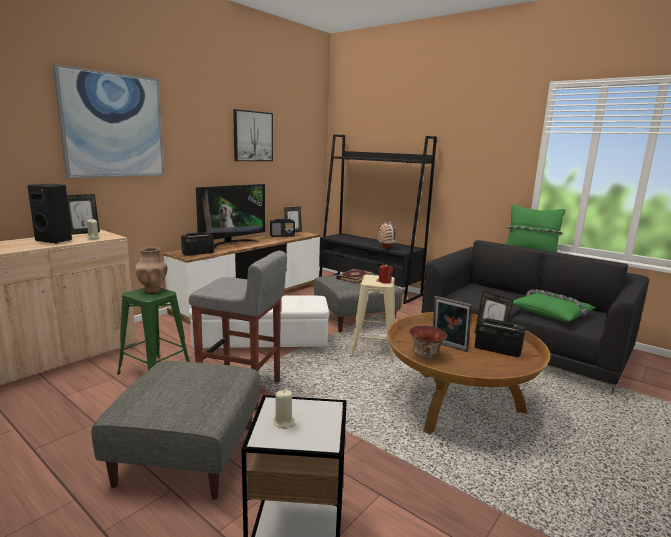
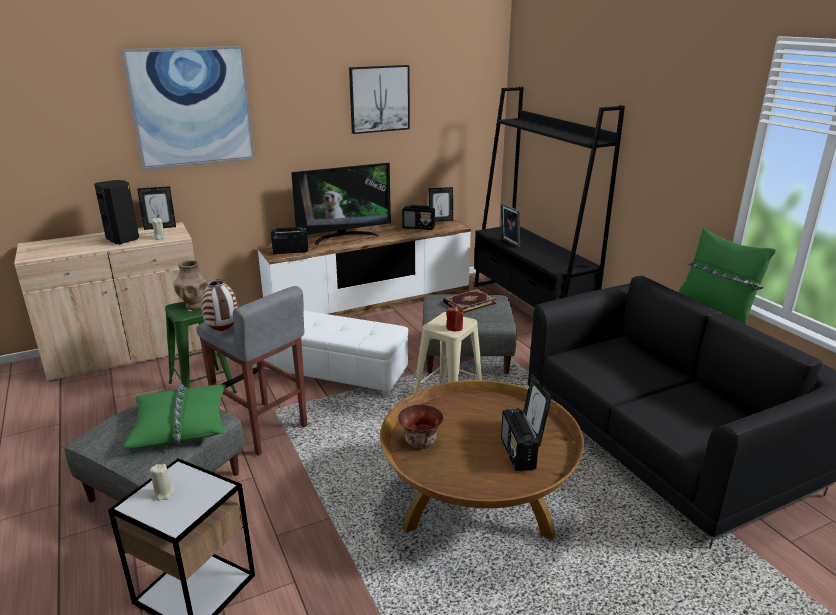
camera: 25 degrees right, 10 degrees up
(386, 248) = (543, 261): vase -> vase (223, 331)
(448, 346) = (461, 436): picture frame -> picture frame (509, 243)
(497, 350) = (517, 454): radio -> radio turned 150 degrees counterclockwise
(551, 313) = (681, 410): green pillow -> green pillow (180, 425)

